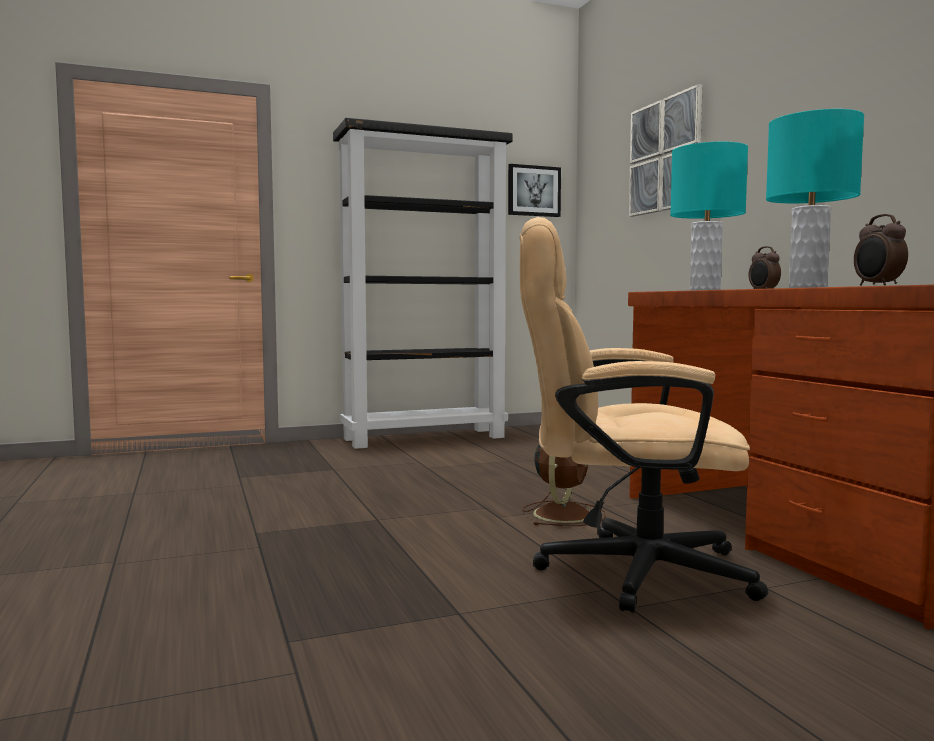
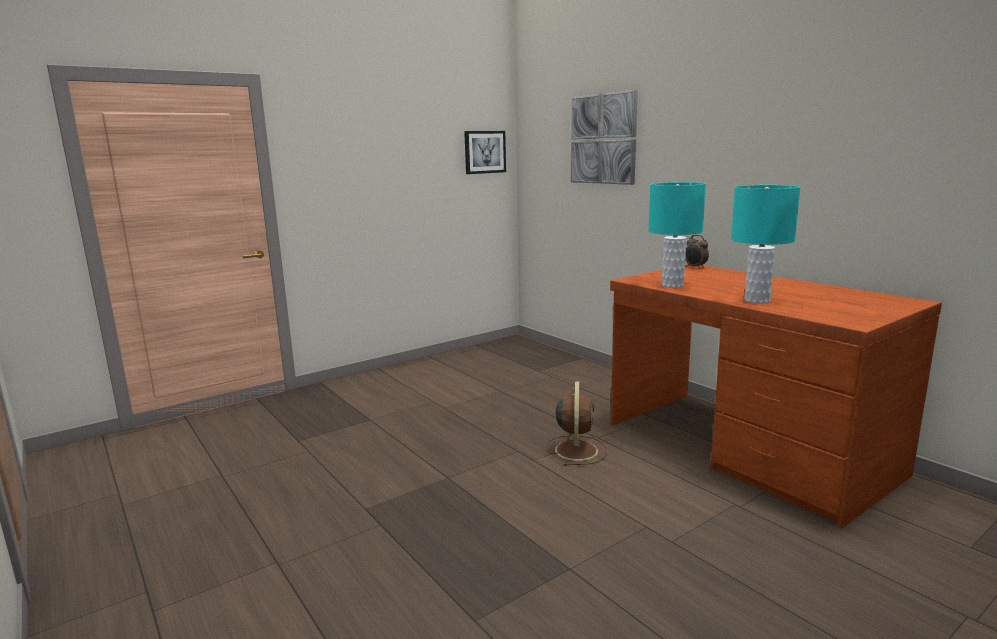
camera: 15 degrees left, 10 degrees up
(425, 438) = (417, 368): black bookcase -> none
(623, 570) = (648, 505): beige office chair -> none
(877, 285) = (814, 316): alarm clock -> none

